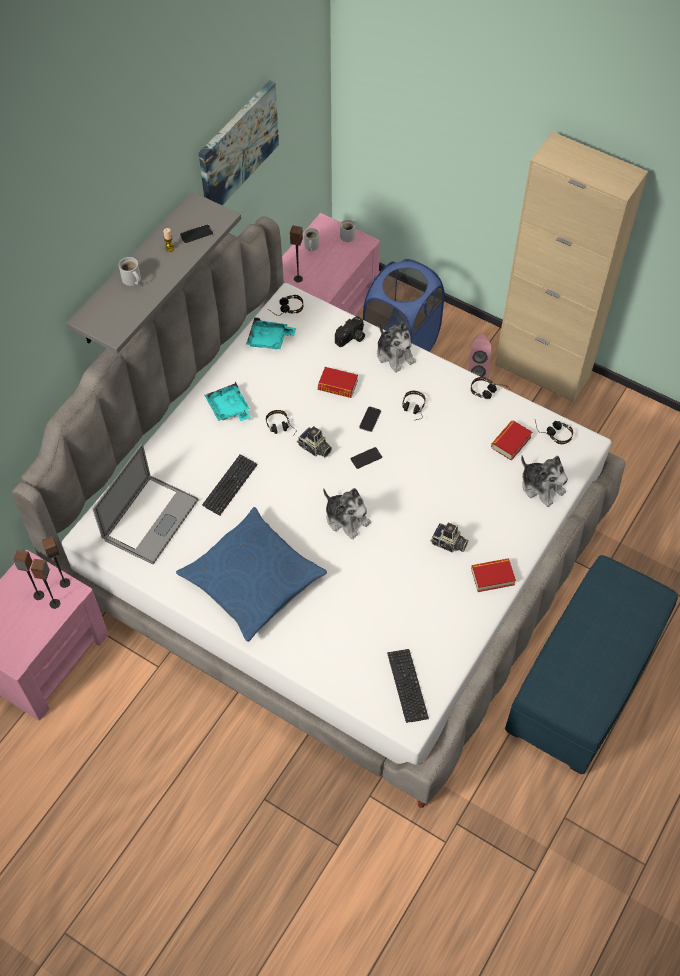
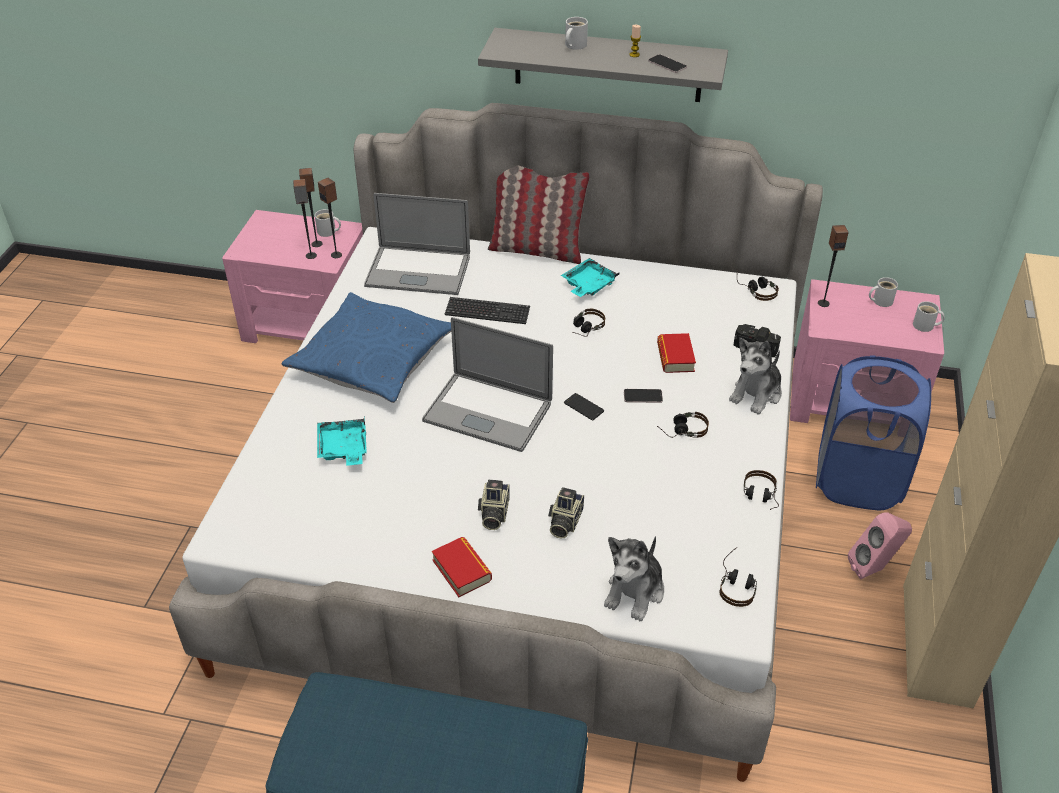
camera: 70 degrees right, 15 degrees down
(24, 582) = (328, 232): none -> white mug
(165, 427) = (536, 250): none -> pillow
(237, 147) = (824, 63): picture -> none
(269, 339) = (703, 289): turquoise tray -> turquoise tray (343, 449)
(314, 448) = (572, 362): camera -> camera (564, 522)
(346, 518) = (487, 412): plush toy -> laptop
(407, 686) = (271, 523): keyboard -> none
(511, 442) = (691, 540): book -> none

